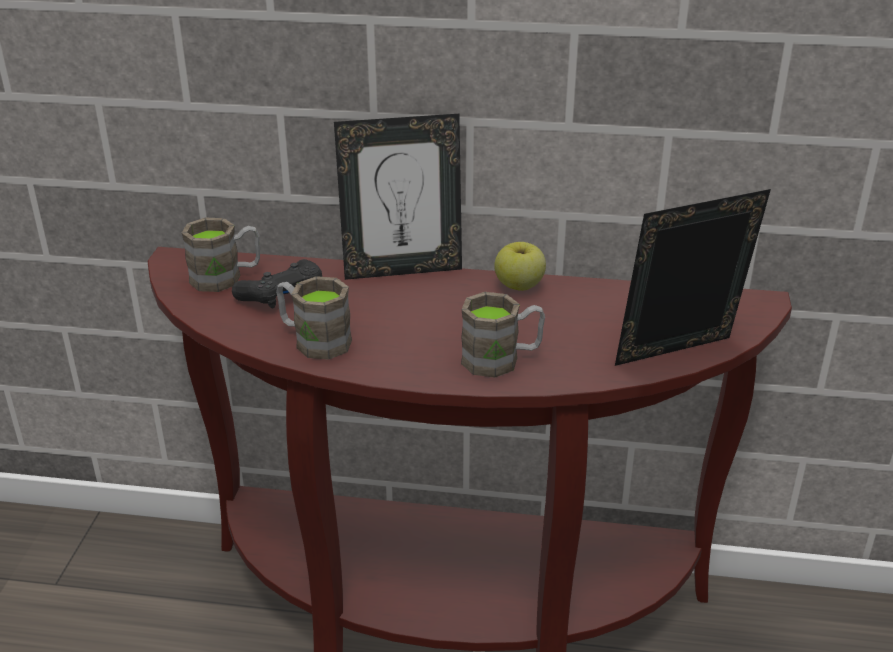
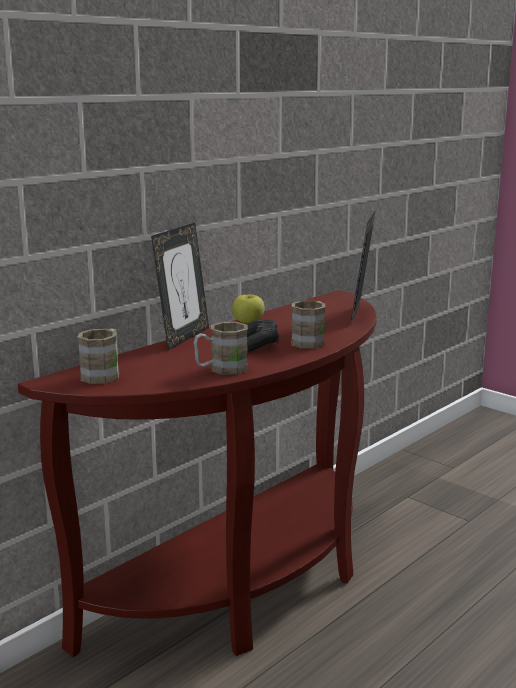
camera: 55 degrees left, 15 degrees down
(282, 295) = (156, 366): black game controller -> black game controller (259, 343)

